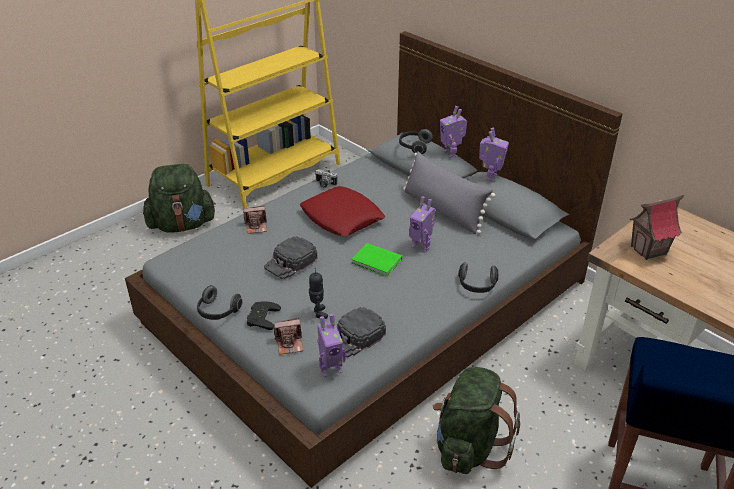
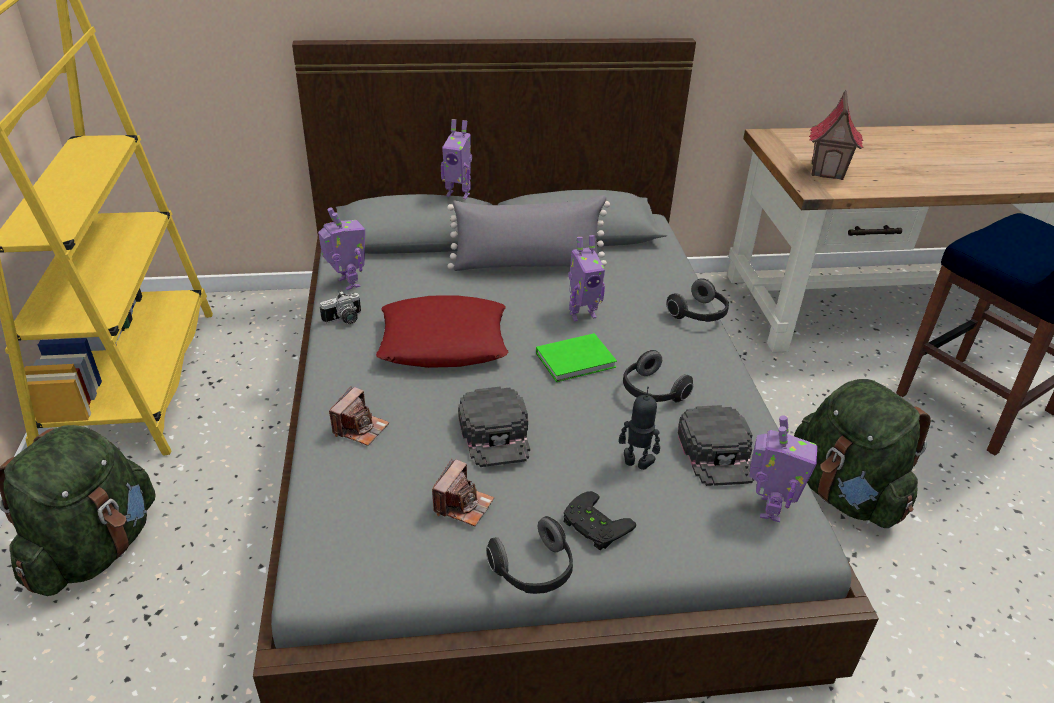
camera: 55 degrees left, 0 degrees up
(289, 343) = (682, 523): camera -> camera (463, 505)
(414, 147) = (408, 207): headphones -> headphones (651, 392)
(490, 177) = (543, 196): toy robot -> toy robot (347, 283)

